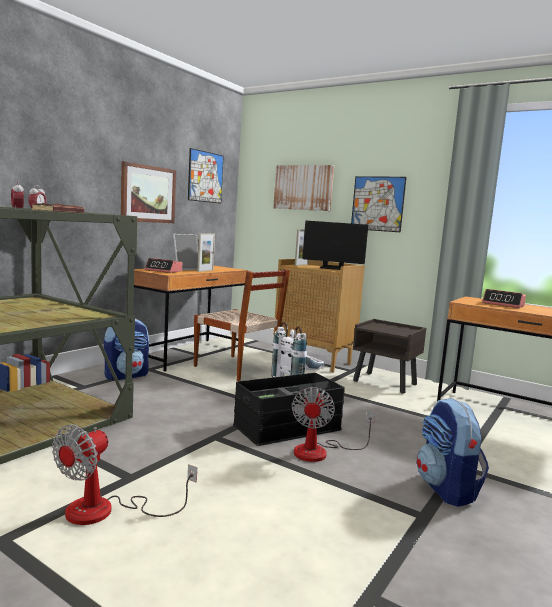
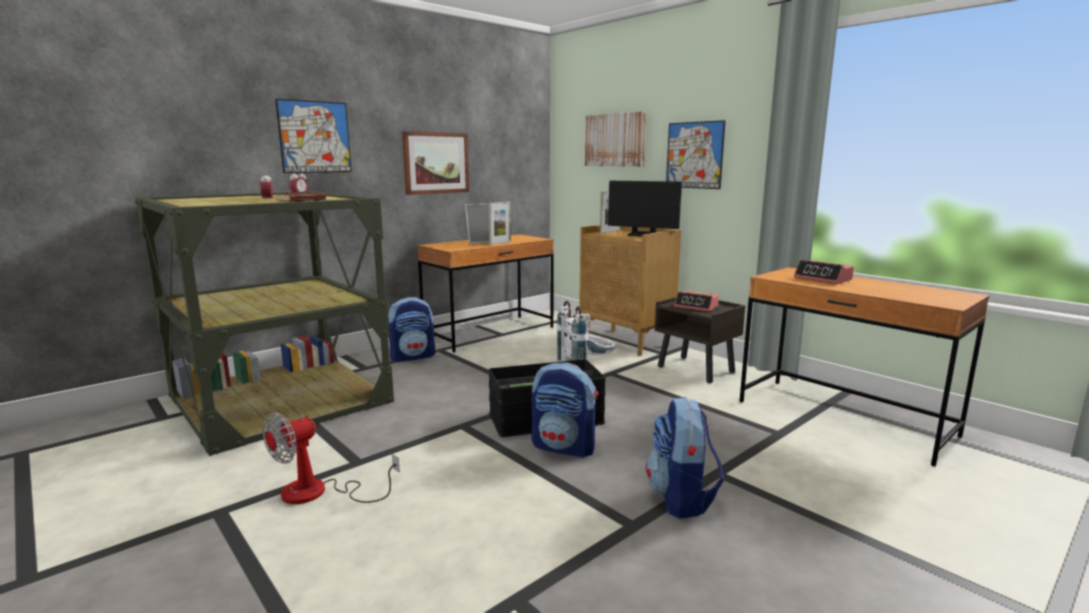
camera: 15 degrees right, 5 degrees up
(164, 271) = (453, 245): alarm clock -> alarm clock (696, 307)
(205, 177) = (506, 136): picture -> picture (315, 137)
(237, 369) = (532, 350): chair -> none
(320, 451) = (564, 447): fan -> backpack

